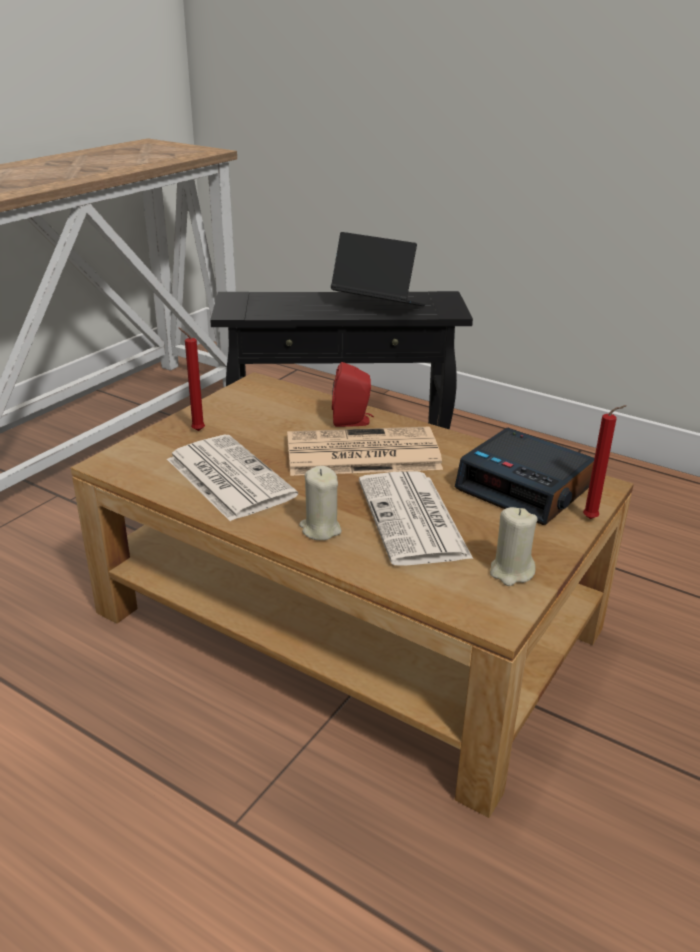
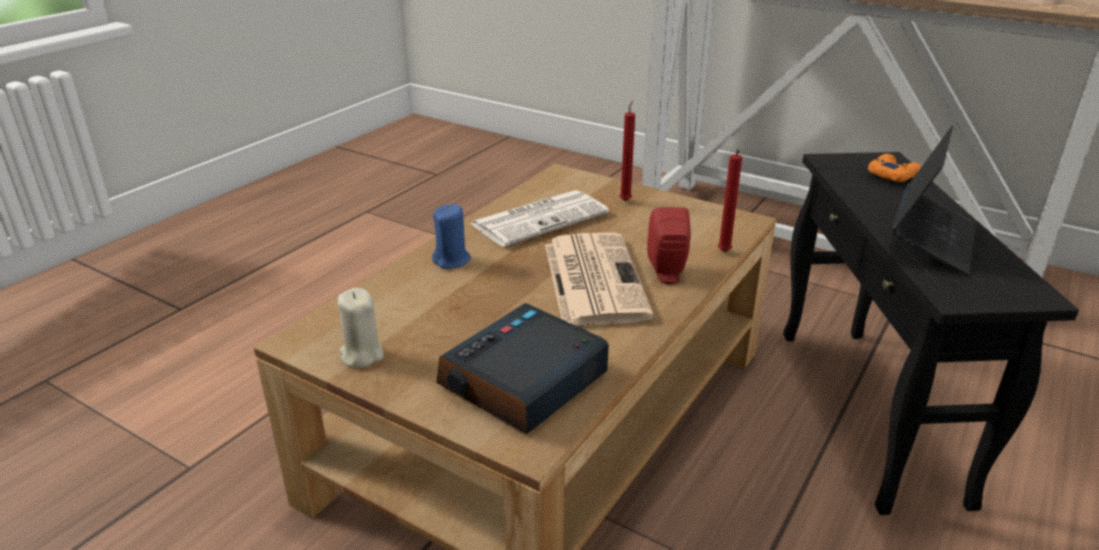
camera: 90 degrees right, 0 degrees up
(265, 299) = (893, 175): none -> orange game controller
(320, 529) = (452, 260): beige candle -> blue candle
(414, 520) = (461, 306): newspaper -> none
(592, 519) = (449, 425): red candle -> red candle (723, 253)

